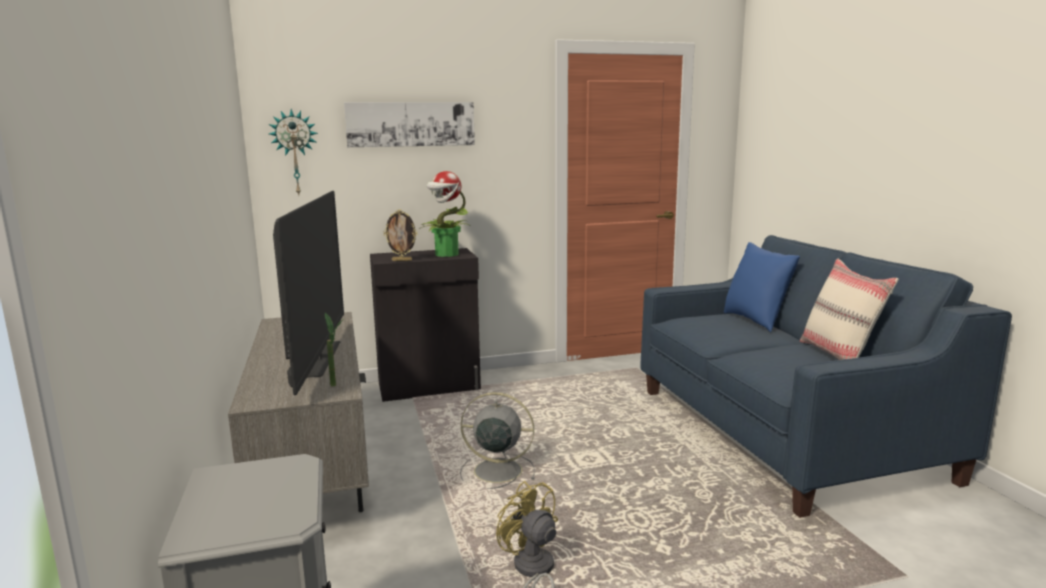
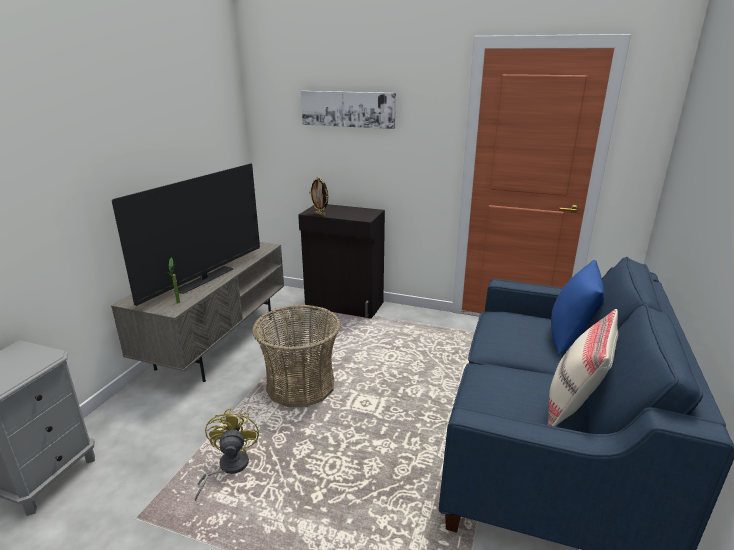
camera: 35 degrees right, 10 degrees up
(295, 152) = (272, 126): wall clock -> none
(446, 254) = (357, 214): potted plant -> none
(495, 471) = (300, 386): grey fan -> basket

